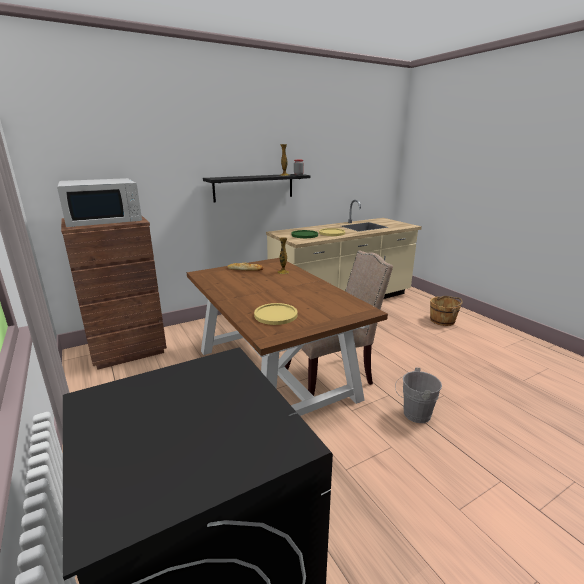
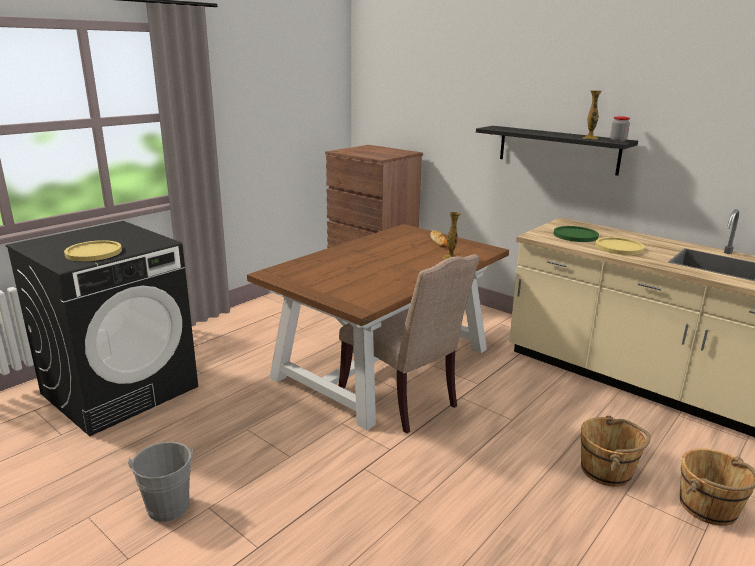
camera: 70 degrees right, 0 degrees up
(104, 220) = (374, 151): white microwave -> none
(275, 315) = (319, 270): yellow plate -> yellow plate (93, 252)
(413, 414) = (359, 472): grey bucket -> grey bucket (168, 504)
(416, 333) = (607, 470): none -> brown bucket

